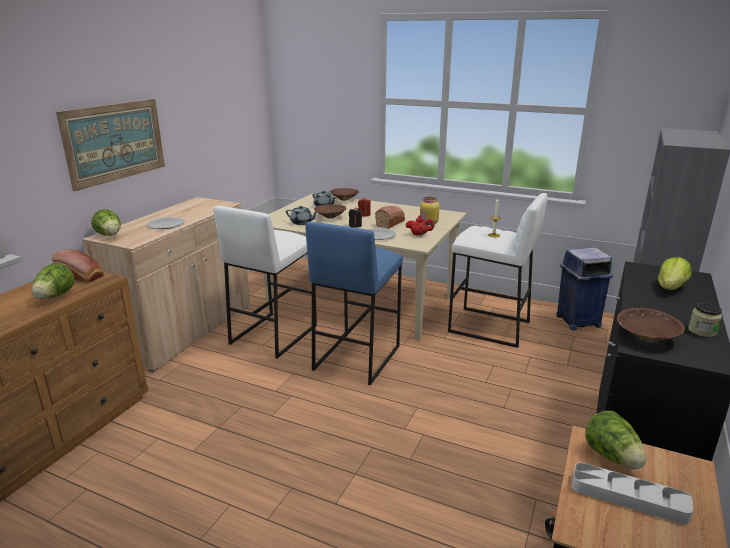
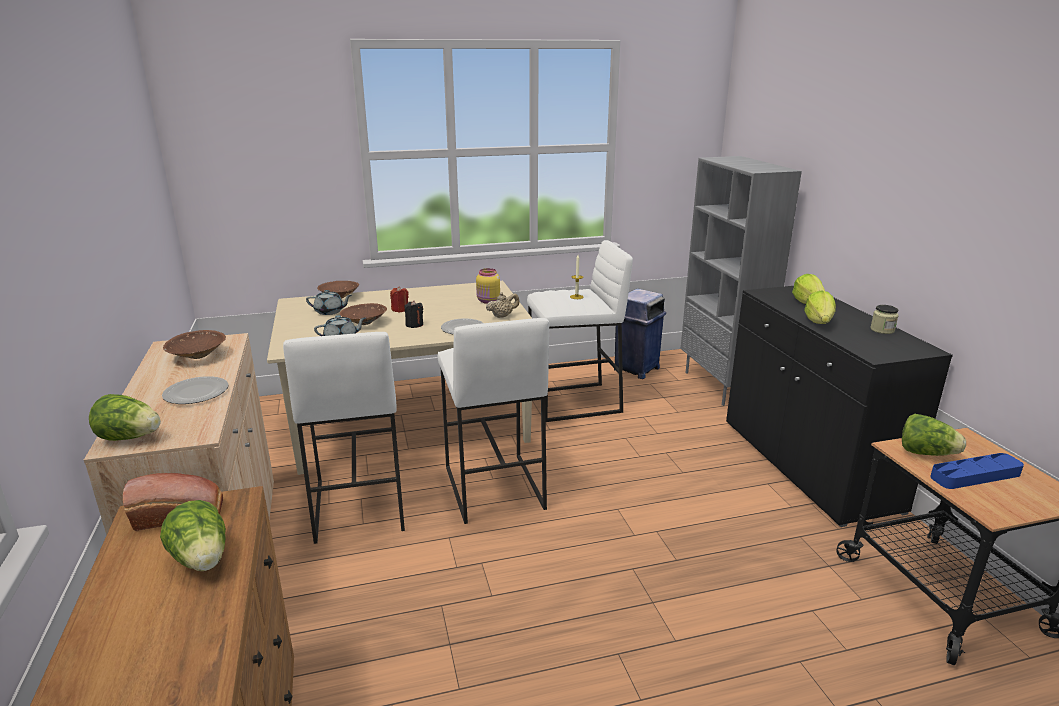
camera: 40 degrees left, 0 degrees up
(115, 142) = (72, 273): picture -> none
(356, 357) = (492, 487): blue stool -> white stool
(391, 223) = (449, 311): bread -> none
(419, 234) = (502, 316): red teapot -> beige teapot
(628, 497) = (975, 475): white tray -> blue tray
(643, 304) = (819, 322): none -> lettuce
(645, 337) = (867, 347): brown bowl -> brown bowl (197, 356)

